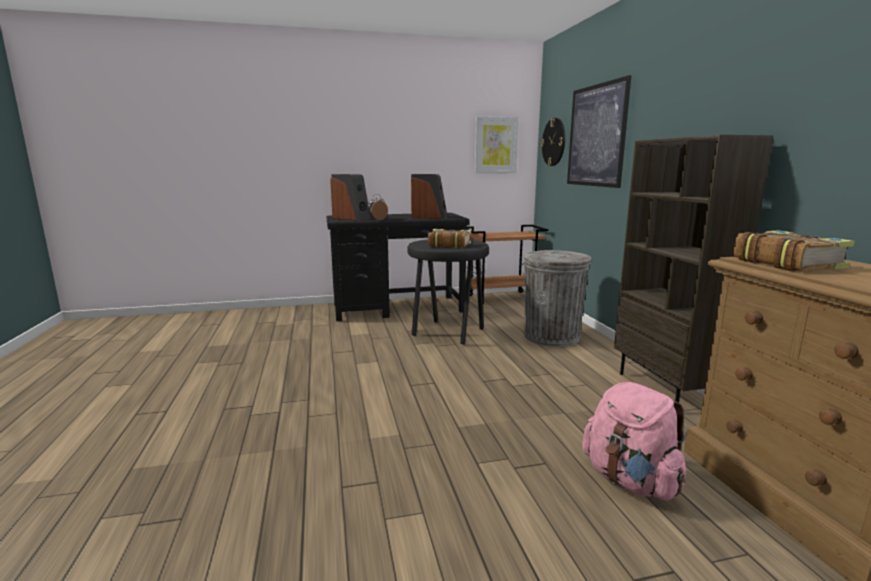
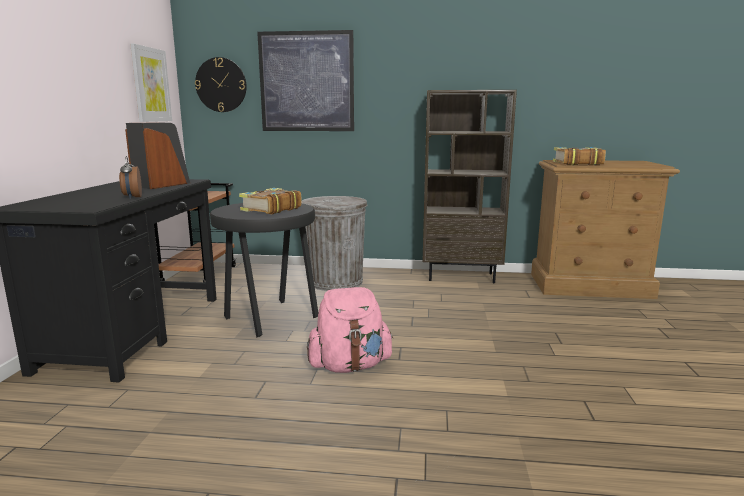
camera: 70 degrees left, 0 degrees up
(351, 218) = (79, 203): speaker -> none
(630, 480) = (575, 315): pink backpack -> pink backpack (350, 366)

